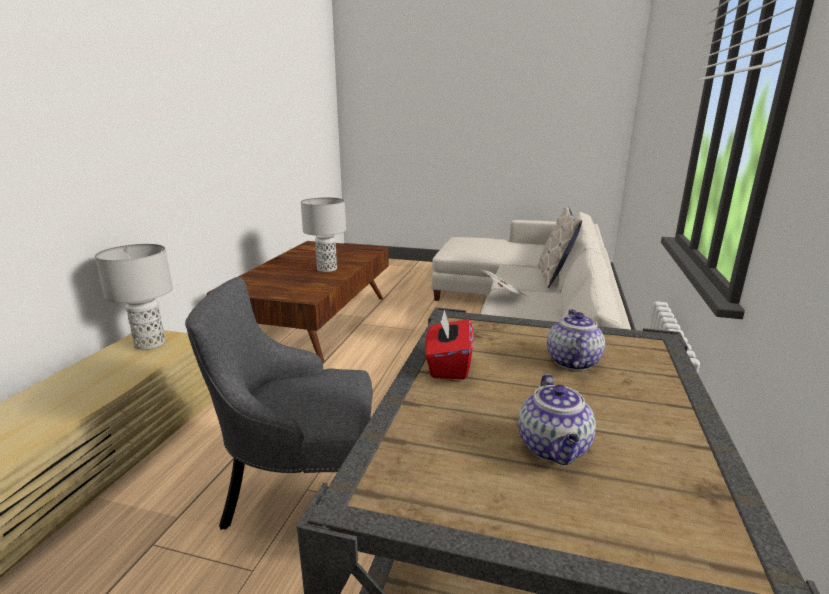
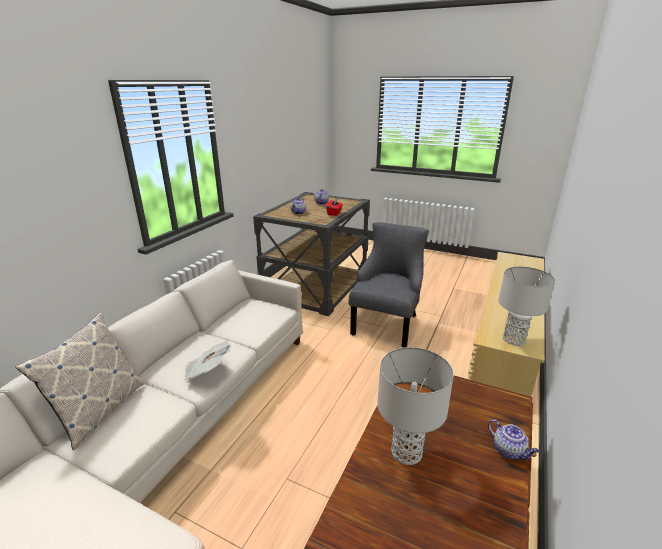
camera: 170 degrees left, 5 degrees up
(257, 272) = (509, 451): none -> teapot
(303, 490) = (386, 326): grey armchair -> grey armchair turned 75 degrees counterclockwise

